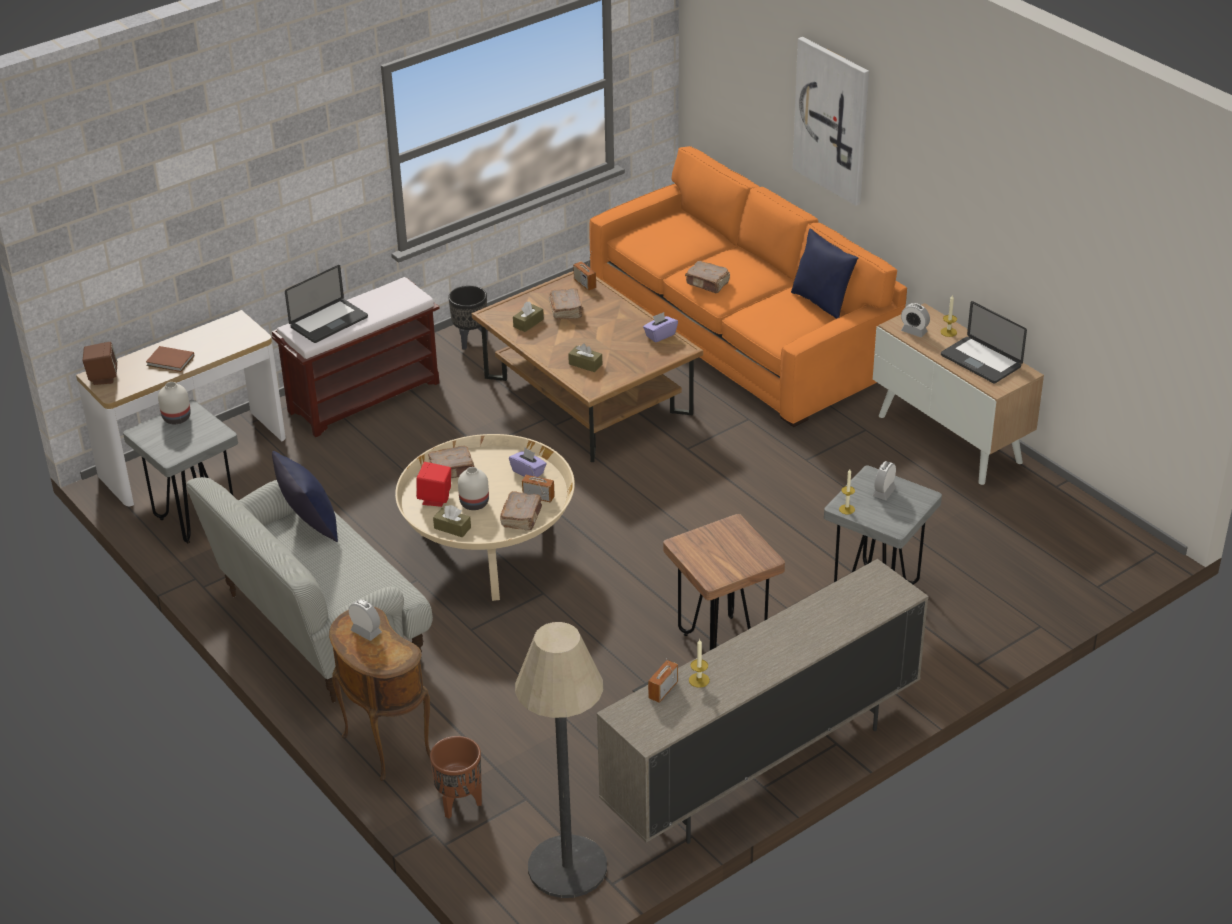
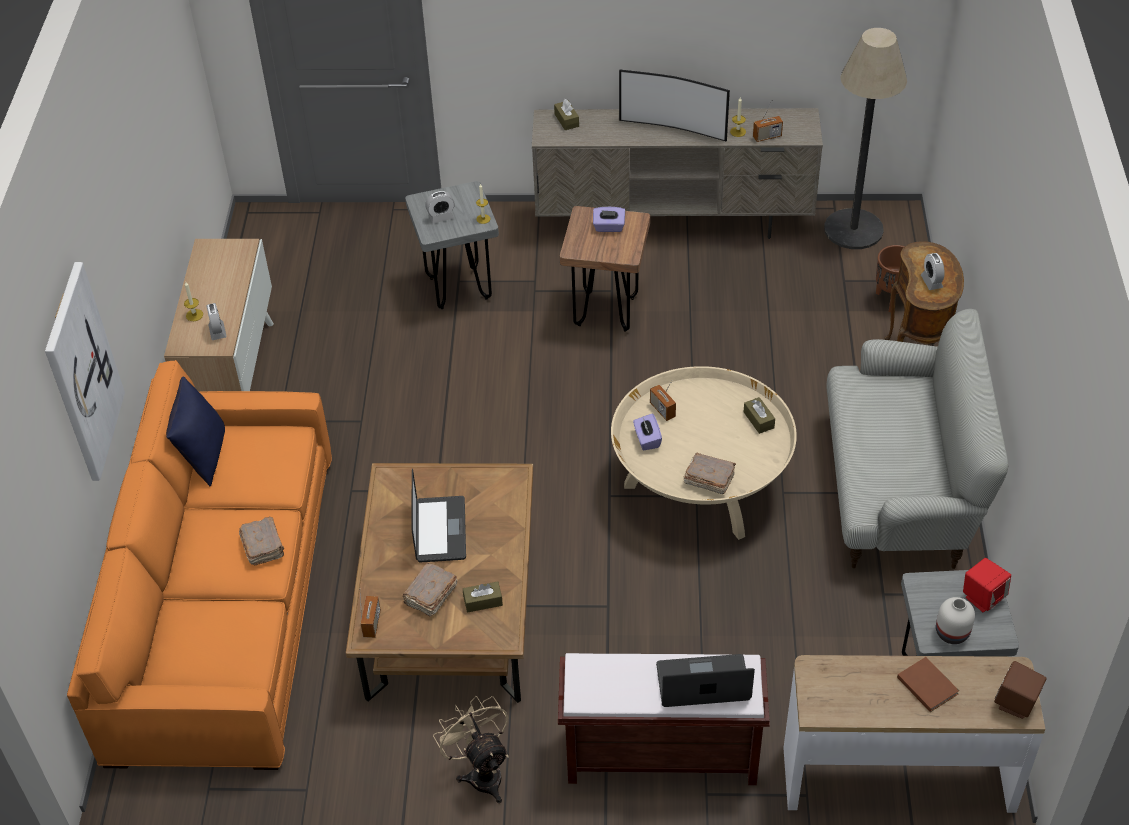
camera: 140 degrees left, 10 degrees up
(309, 525) = (881, 485): blue pillow -> none
(435, 498) = (748, 457): red speaker -> red speaker (982, 597)
(470, 340) = (481, 772): black planter -> beige fan
(475, 503) = (719, 433): white vase -> none
(522, 517) = (694, 398): brown book -> none
(585, 364) = (488, 511): brown tissue box -> brown tissue box (566, 120)
(660, 335) = (386, 503): purple tissue box -> purple tissue box (609, 227)
(768, 649) = (673, 127): none -> television
(980, 361) = (216, 275): laptop -> laptop (440, 530)

